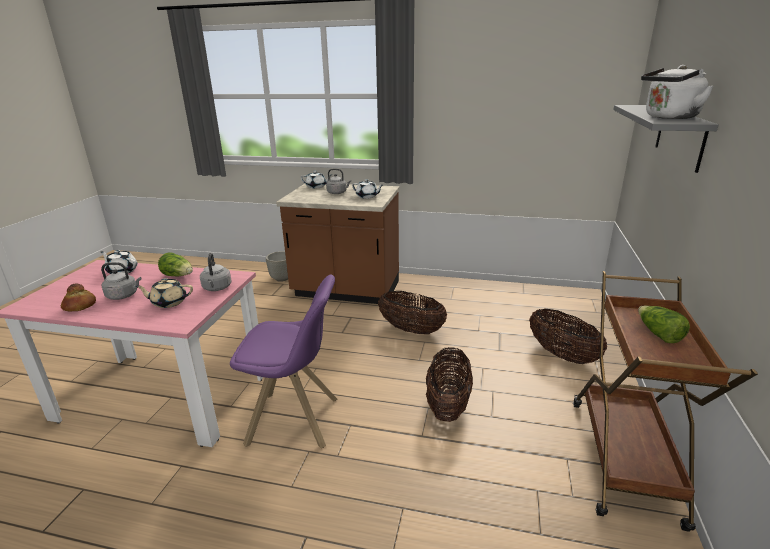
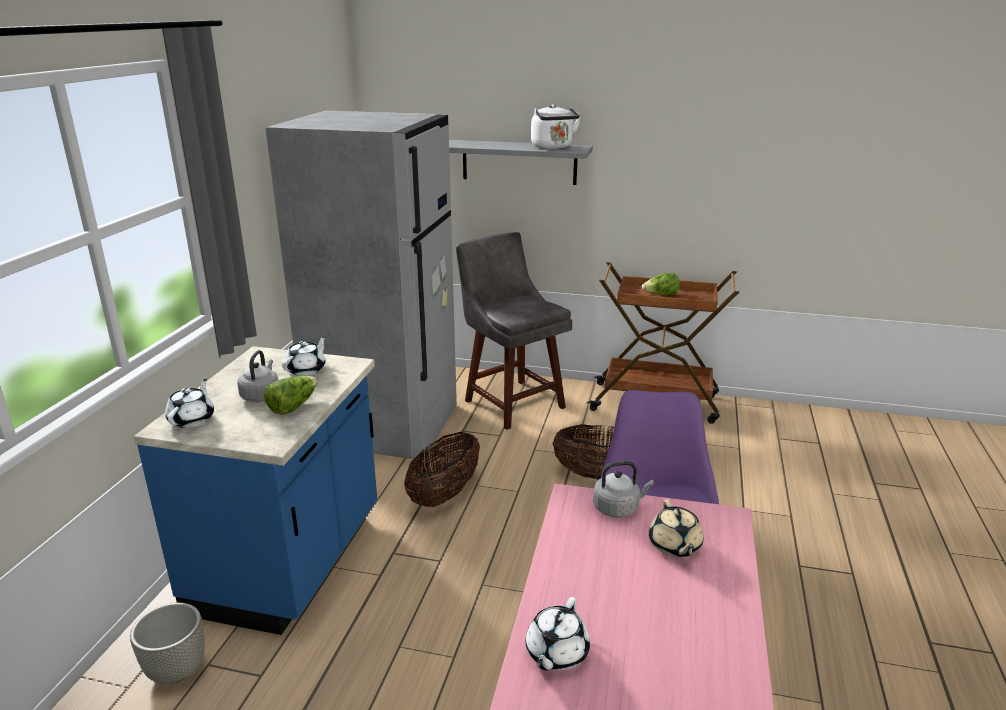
camera: 90 degrees left, 0 degrees up
(80, 306) = (717, 653): bread -> none
(124, 295) = (663, 607): grey kettle -> none
(178, 276) = (575, 561): lettuce -> lettuce (293, 406)
(346, 291) = (290, 562): brown counter -> blue counter
(497, 301) = (385, 423): none -> grey fridge
(562, 355) = (512, 402): basket -> grey stool

